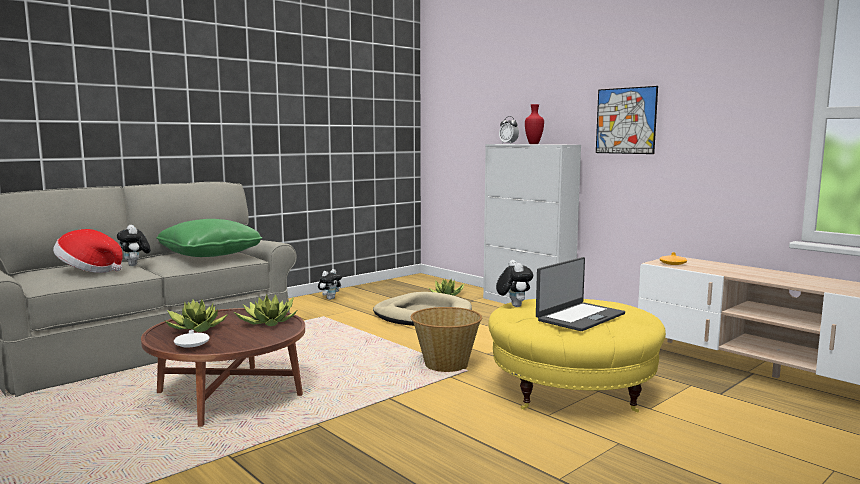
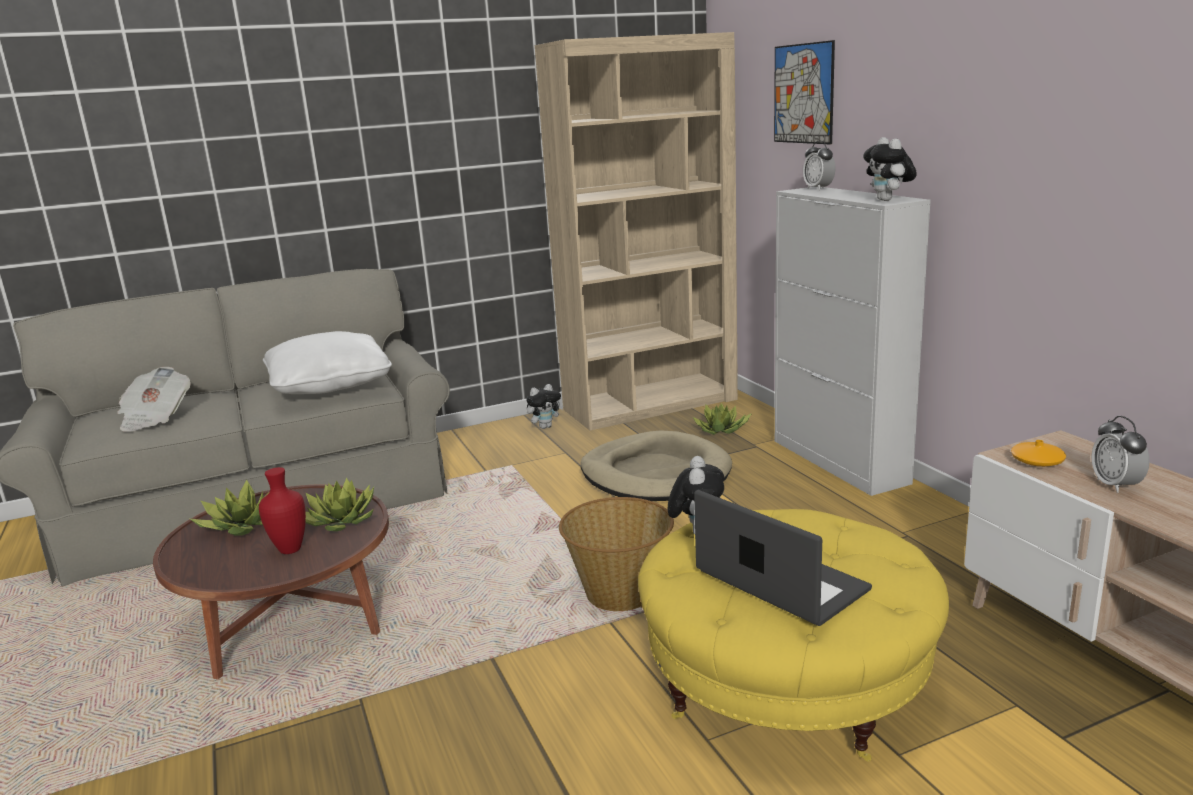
camera: 20 degrees right, 10 degrees up
(89, 271) = (155, 418): hat -> newspaper
(135, 265) = (225, 404): plush toy -> plush toy (888, 200)
(192, 345) = (204, 566): white vase -> none
(210, 254) = (329, 385): green pillow -> white pillow
(392, 286) = (650, 404): none -> beige bookcase
(533, 144) = (849, 195): red vase -> red vase (291, 549)
(579, 317) = (779, 582): laptop -> laptop turned 105 degrees counterclockwise
(625, 121) = (1008, 160): picture -> picture (803, 94)
(716, 269) = (1115, 485): none -> alarm clock

